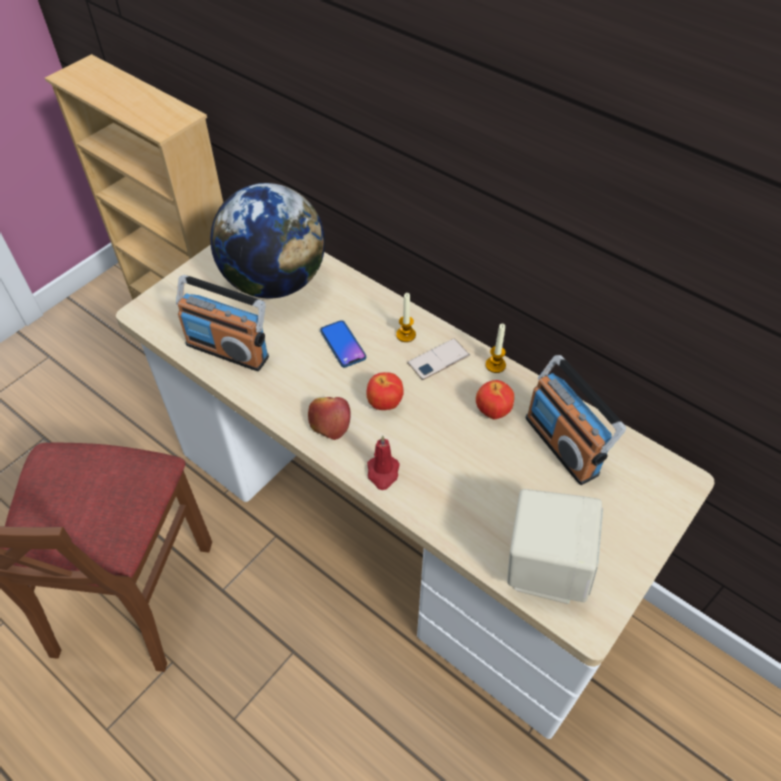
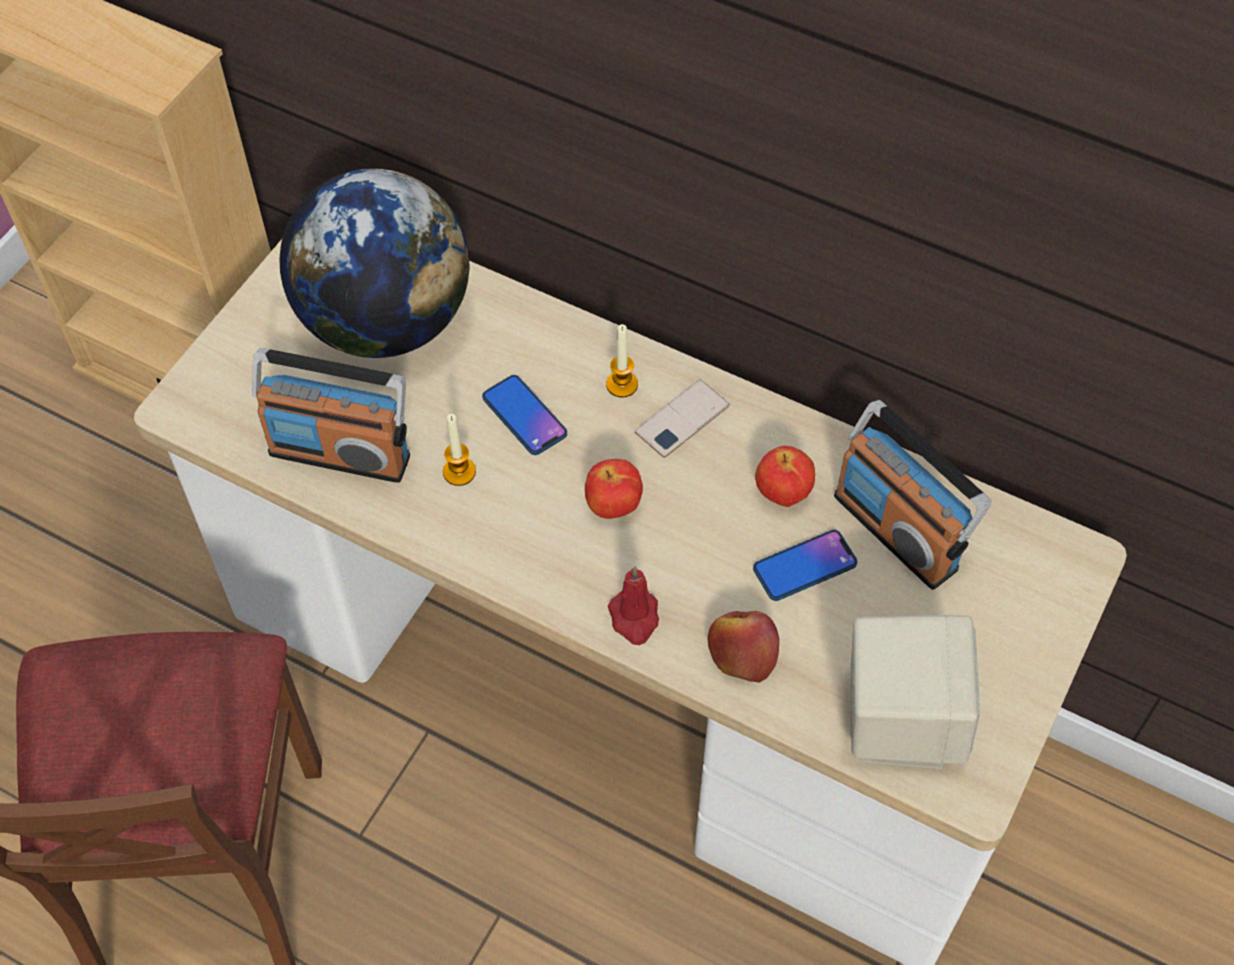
camera: 10 degrees left, 5 degrees up
(329, 421) = (534, 548): apple -> apple (742, 651)
(495, 365) = (773, 415): candle -> candle (459, 472)
(498, 458) = (804, 566): none -> phone

